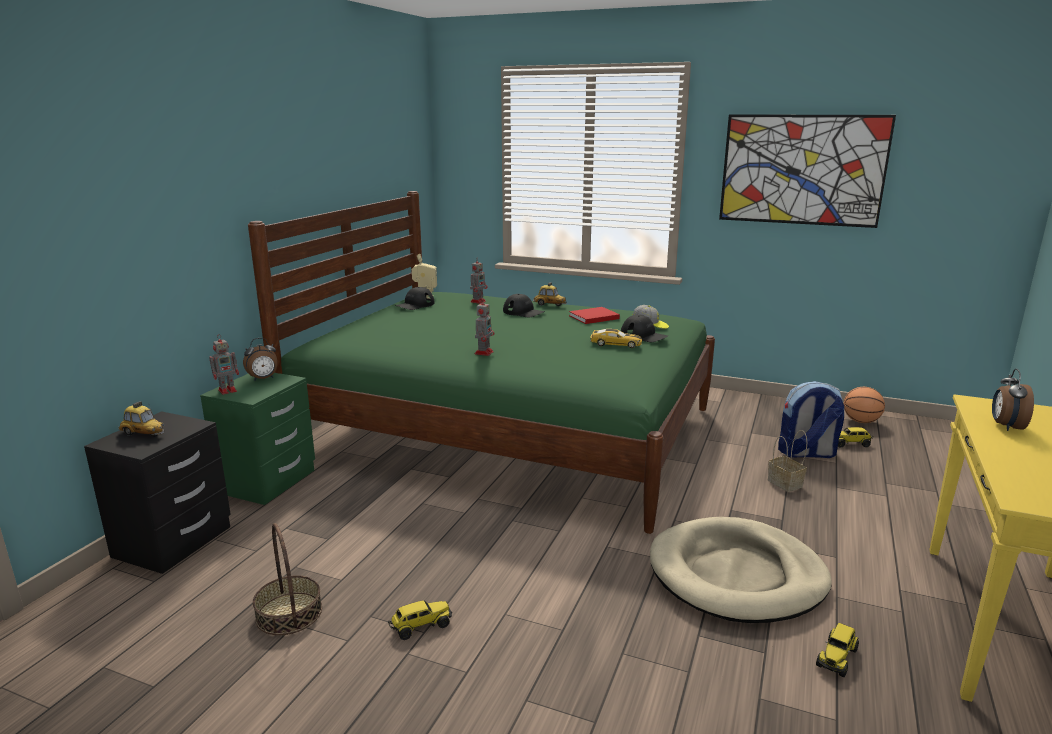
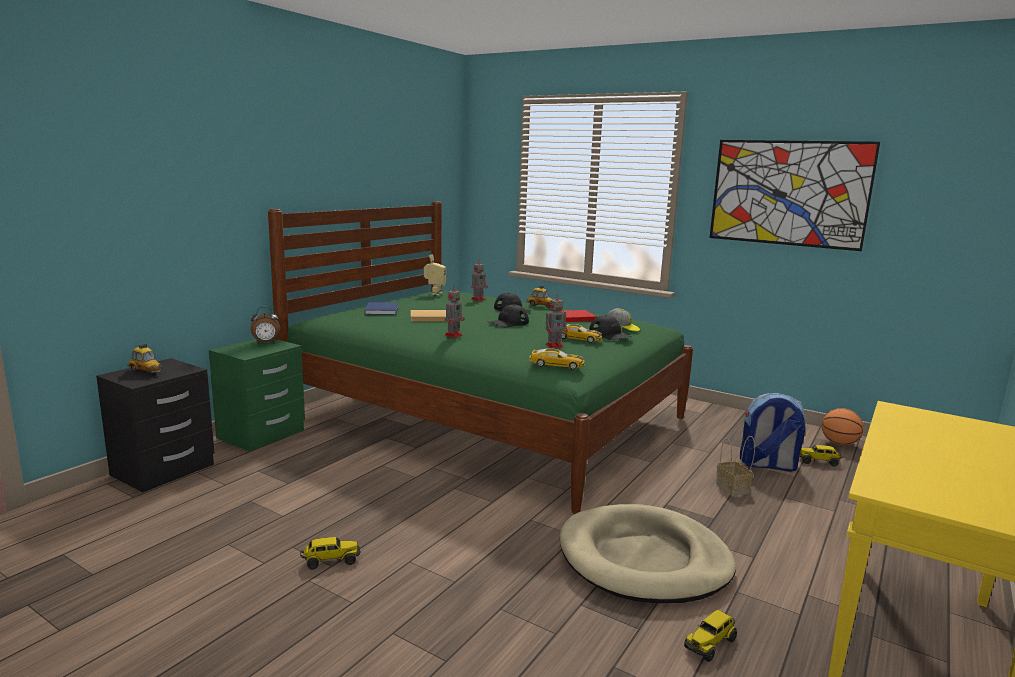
camera: 10 degrees right, 5 degrees down
(228, 390) = (232, 348): toy robot -> toy robot (555, 345)
(289, 613) = (226, 535): basket -> none
(383, 325) = (382, 310): none -> blue book
(415, 305) = (421, 298): black cap -> black cap (508, 323)
(441, 331) = (428, 317): none -> beige book
(615, 380) = (556, 365): none -> toy car
(1005, 426) = (912, 430): alarm clock -> none

